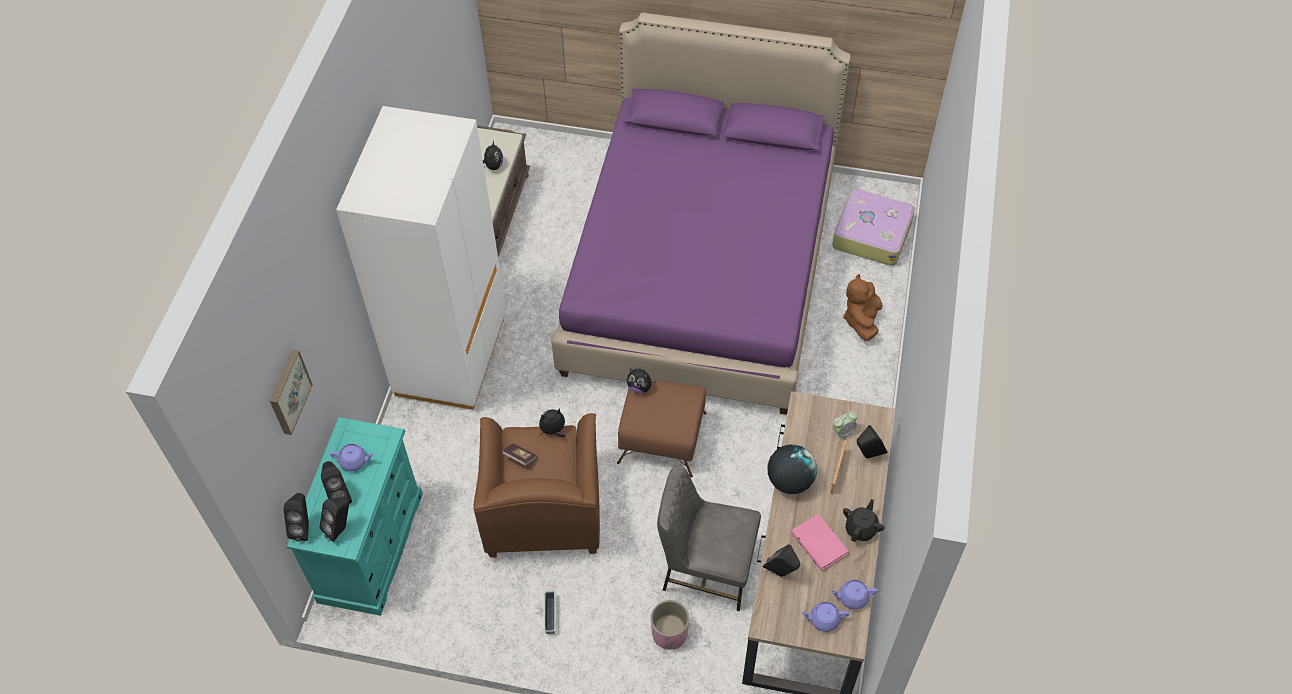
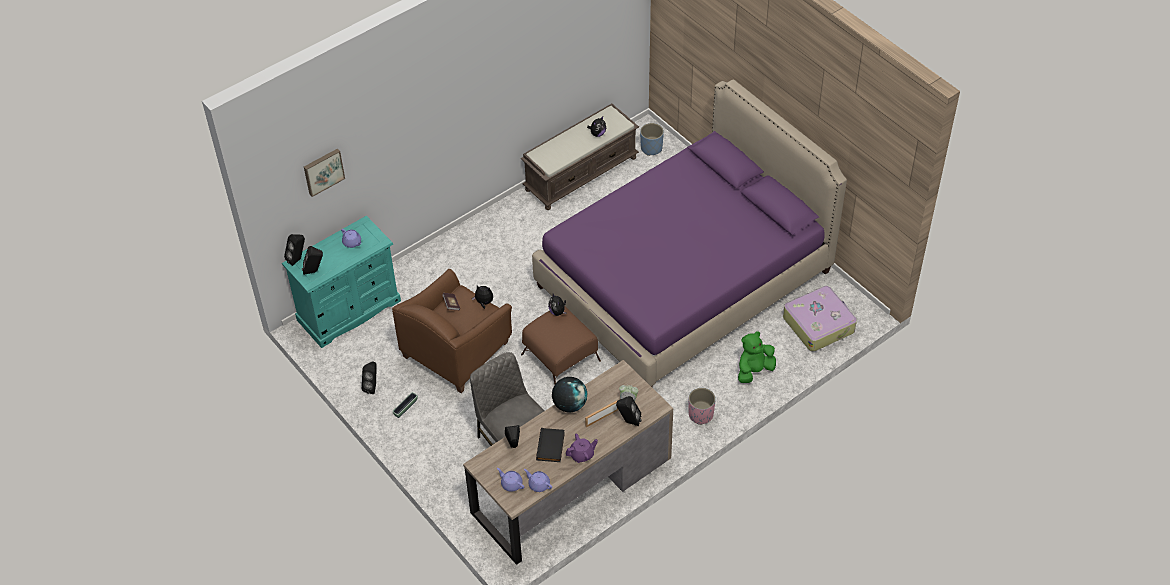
camera: 40 degrees right, 5 degrees down
(339, 495) = (329, 254): black speaker -> black speaker (372, 386)
(451, 356) = (488, 236): white wardrobe -> none
(534, 155) = (651, 148): none -> blue planter
(669, 633) = (458, 461): pink planter -> pink planter (701, 415)
(820, 543) = (551, 447): pink book -> black book
(861, 320) = (754, 370): brown plush toy -> green plush toy
(861, 529) = (582, 455): black teapot -> purple teapot

